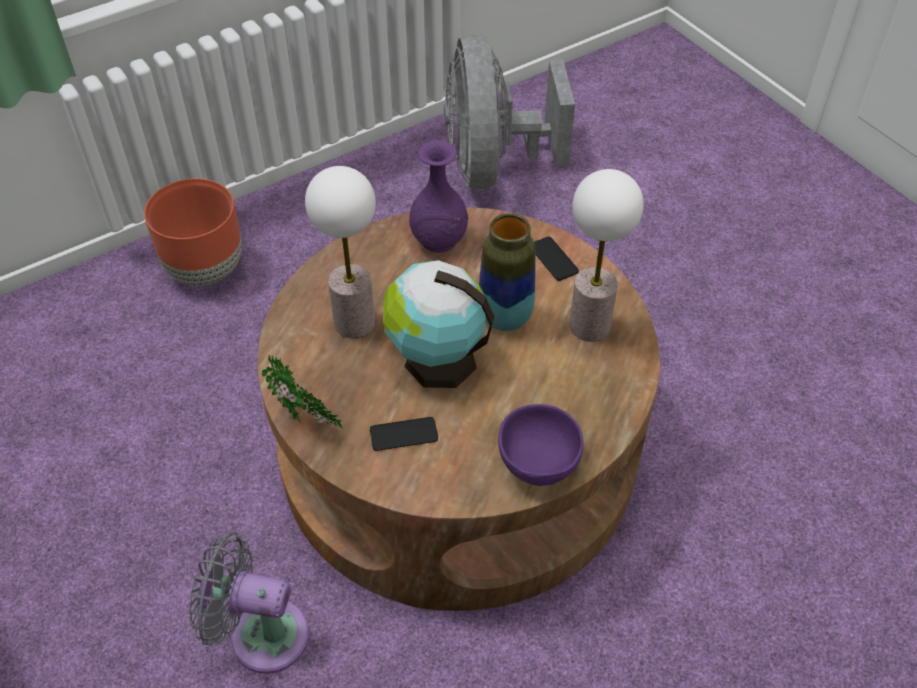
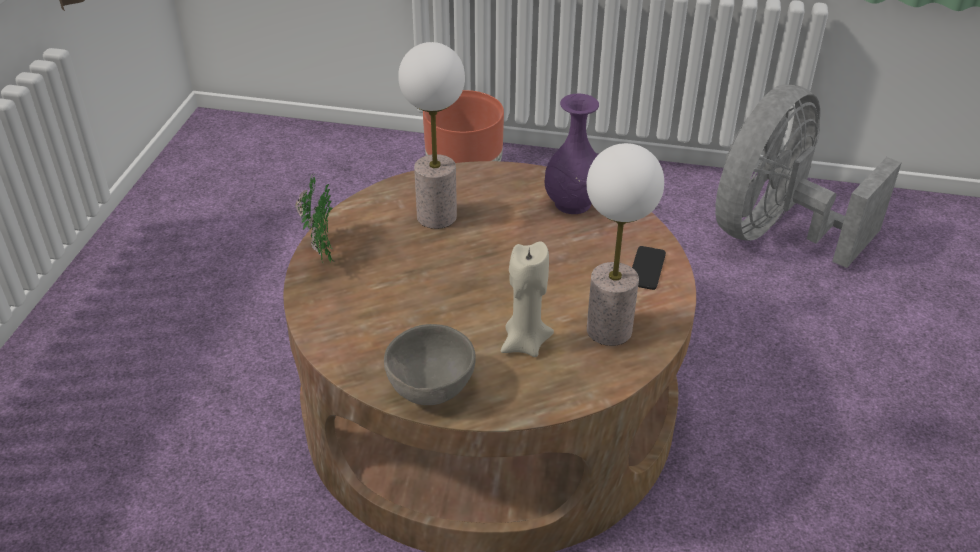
camera: 45 degrees right, 10 degrees down
(261, 634) = (213, 415): grey fan -> none
(403, 434) = (368, 303): phone -> none
(436, 360) = (457, 274): globe -> none
(505, 318) = (548, 281): vase -> none
(537, 464) = (429, 388): purple bowl -> grey bowl
(552, 379) = (524, 343): none -> beige candle

